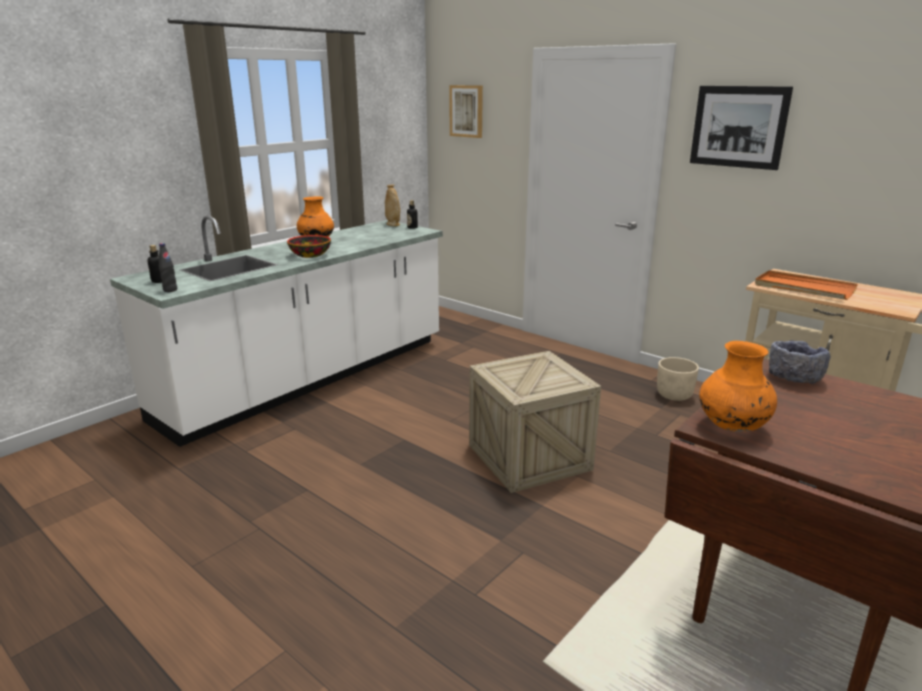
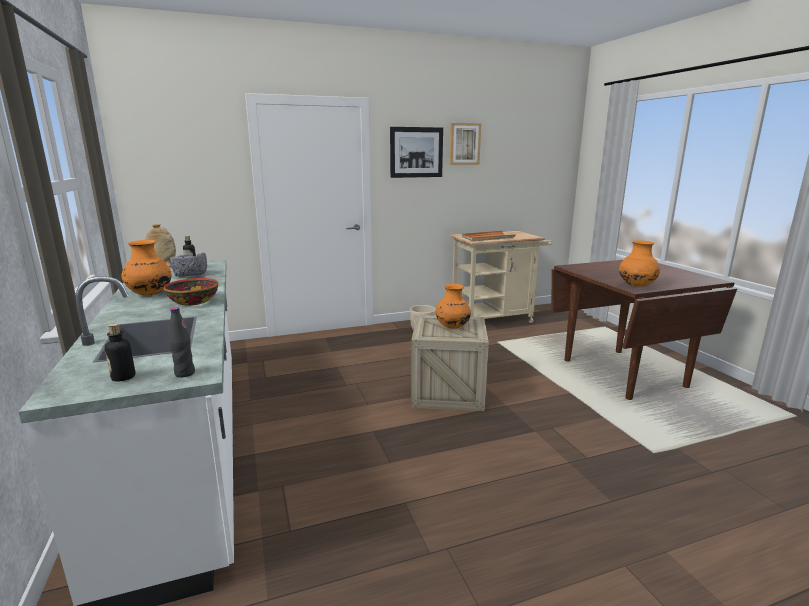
camera: 60 degrees left, 5 degrees down
(466, 111) = (170, 149): picture -> picture (464, 144)
(535, 376) = (452, 327): none -> orange vase
(793, 377) = (584, 267): grey bowl -> grey bowl (190, 275)

